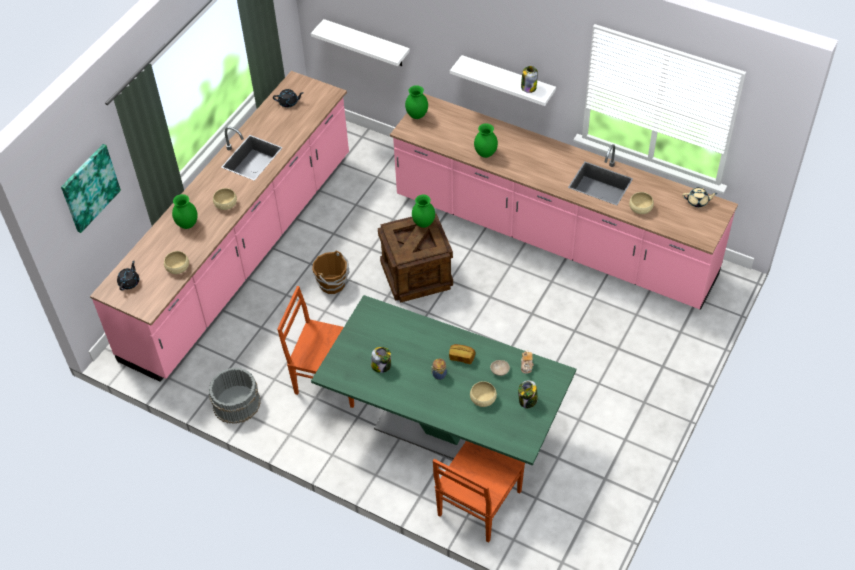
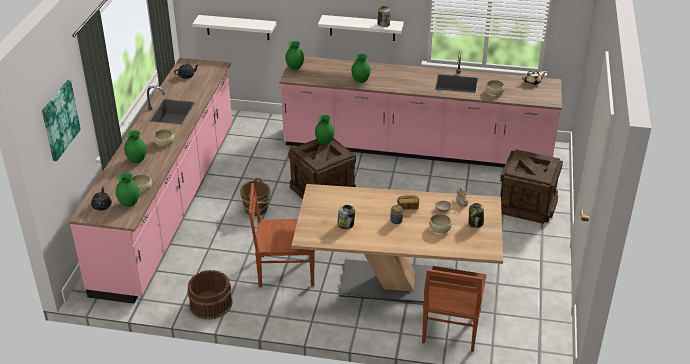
camera: 20 degrees left, 15 degrees down
(158, 286) = (129, 204): none -> green vase
(236, 403) = (210, 304): grey bucket -> brown bucket
(445, 427) = (396, 283): green dining table -> beige dining table
(648, 354) = (527, 205): none -> crate

